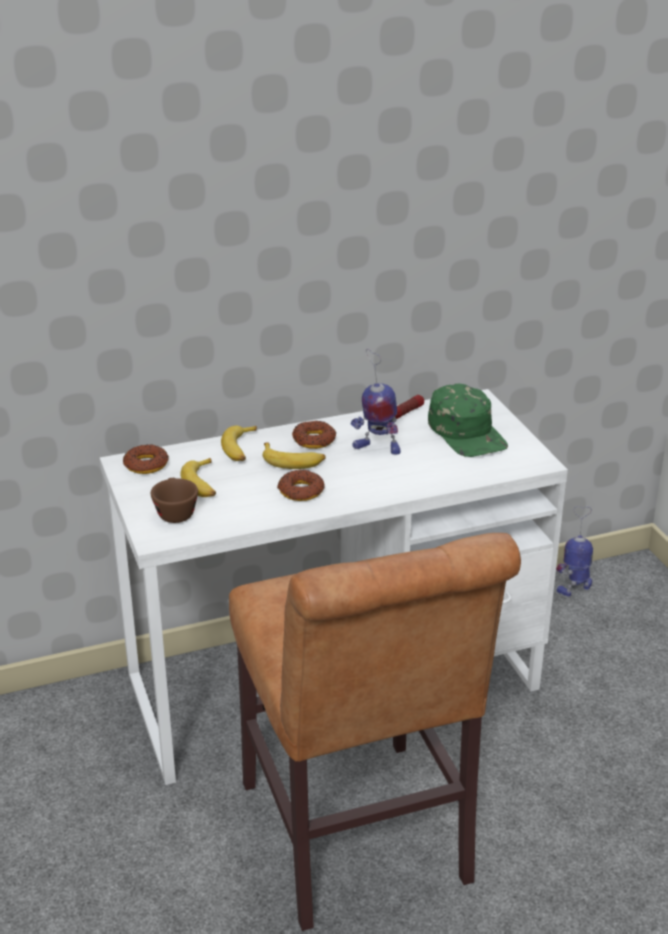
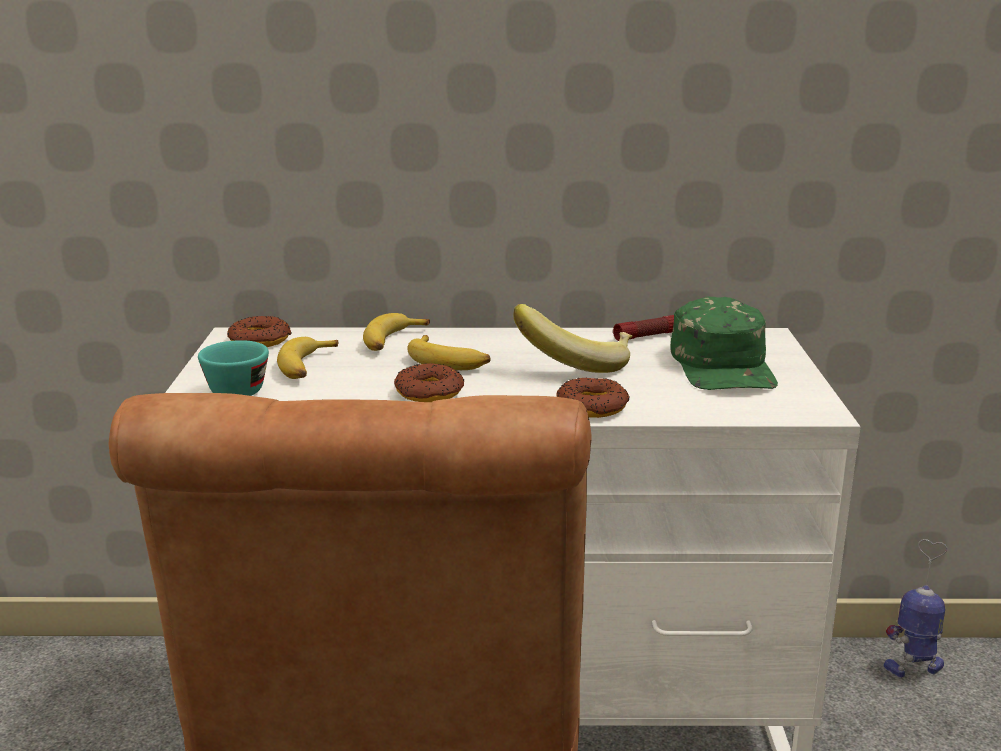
camera: 20 degrees right, 10 degrees down
(174, 512) = (239, 388): brown cup -> turquoise cup
(314, 440) = (497, 345): donut -> donut (592, 407)
(376, 448) = (576, 364): toy robot -> banana

